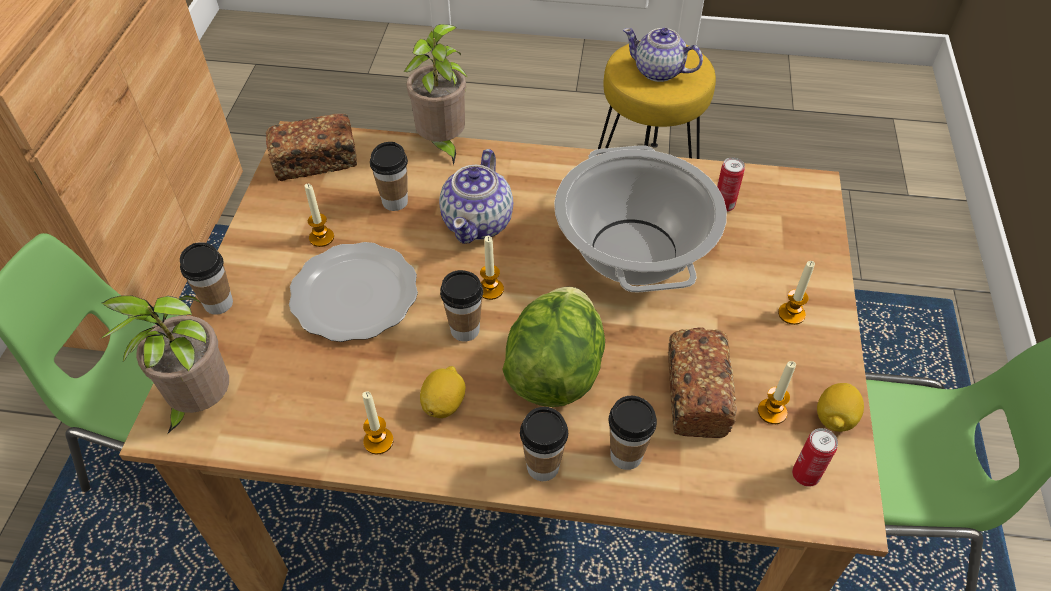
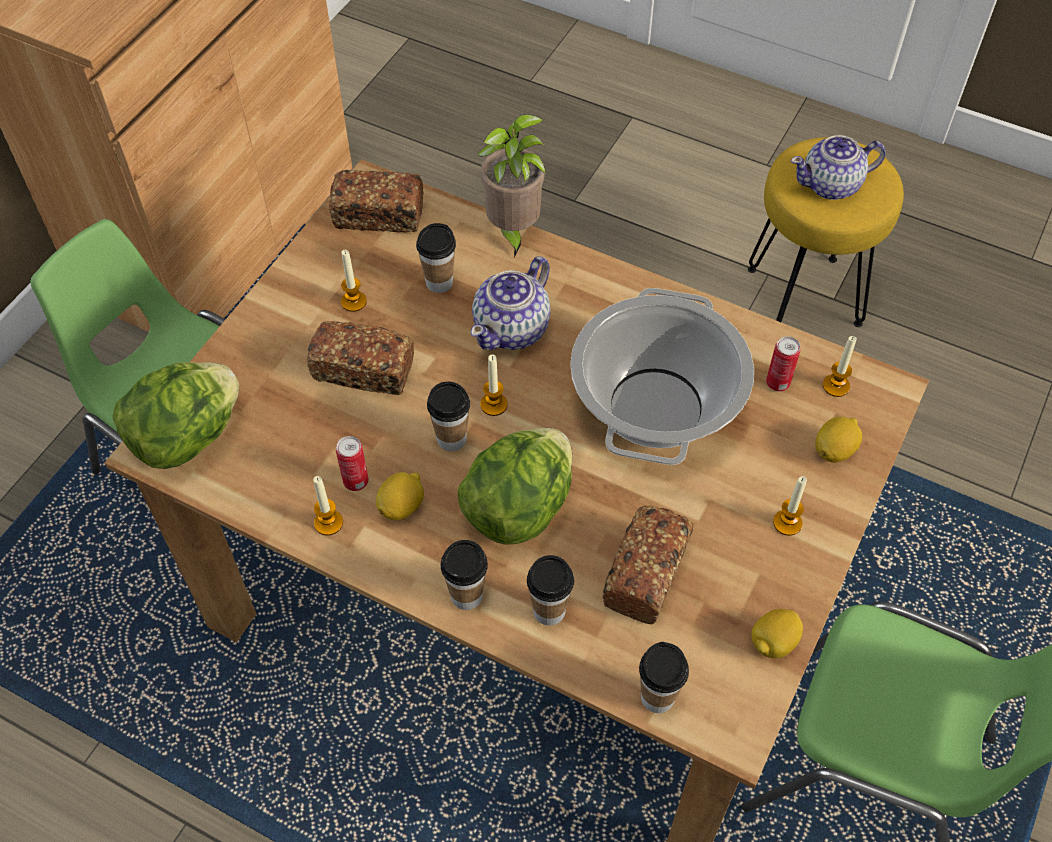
camera: 20 degrees right, 5 degrees up
(200, 404) = (186, 437): potted plant -> lettuce
(218, 303) = (235, 343): cup -> cup (657, 697)
(356, 293) = (364, 370): plate -> bread
(659, 72) = (831, 185): teapot -> teapot turned 60 degrees counterclockwise
(772, 412) = (713, 615): candle -> candle (836, 386)
(797, 244) = (834, 450): none -> lemon
(805, 475) = (713, 687): can -> can (356, 481)

